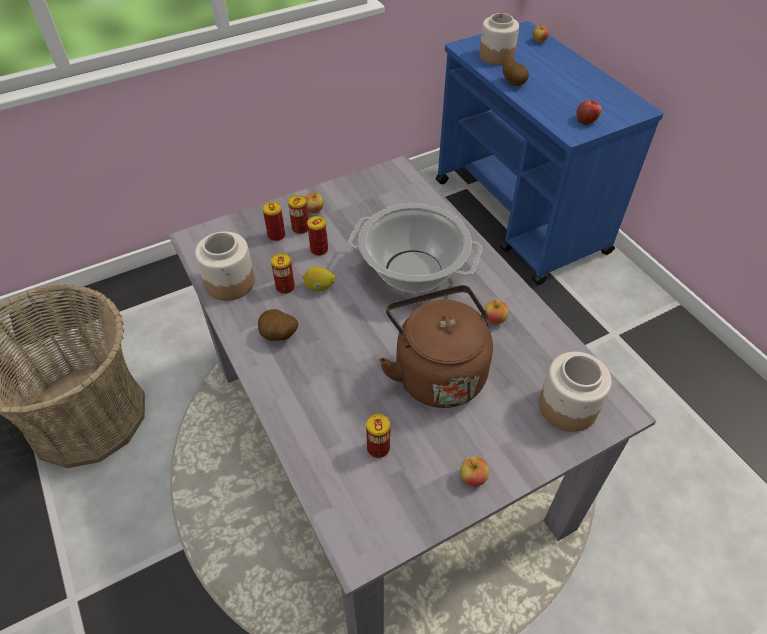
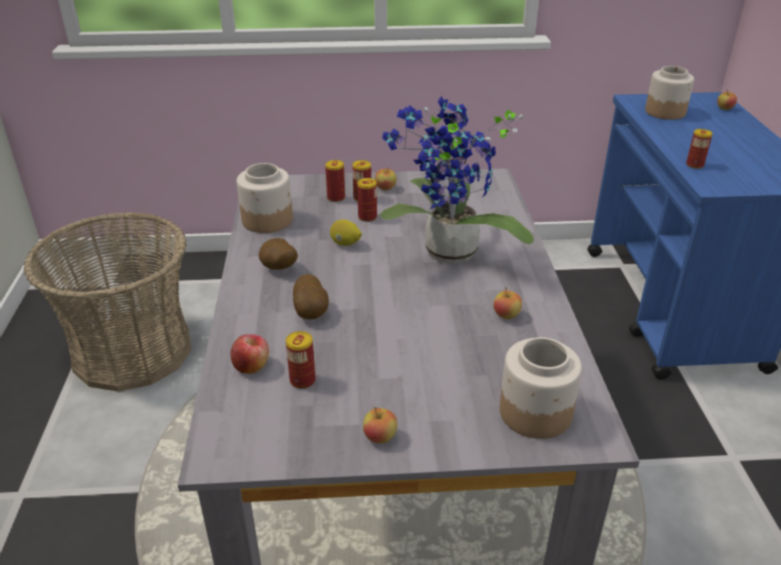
camera: 25 degrees right, 15 degrees down
(285, 287) = (313, 236): can -> can (694, 165)
(412, 271) = (447, 255): cooking pot -> potted plant
(436, 372) = (410, 339): brown kettle -> none
(514, 83) = (670, 135): potato -> potato (311, 313)
(586, 120) = (736, 179): apple -> apple (251, 366)

